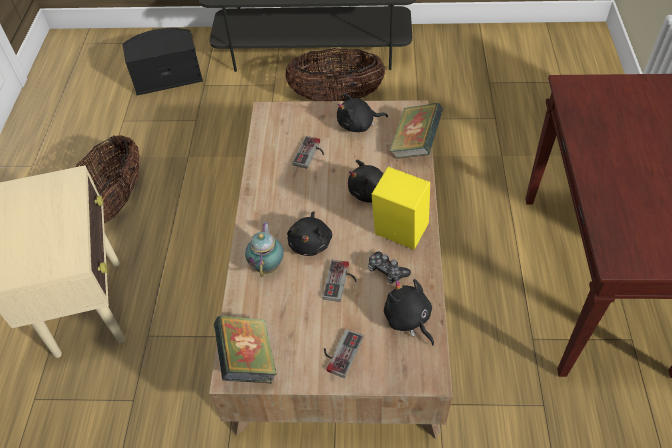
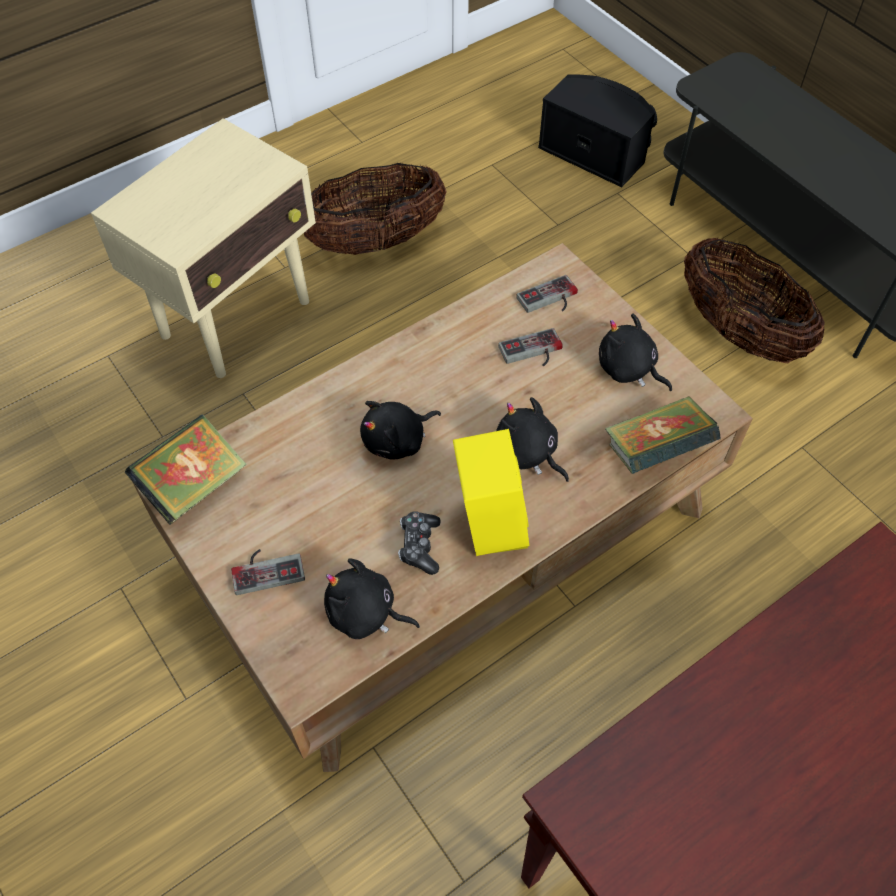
camera: 50 degrees right, 5 degrees up
(267, 265) = (332, 419): teapot -> none
(341, 282) = (365, 508): game controller -> game controller (550, 300)
(408, 319) = (365, 613): black plush toy -> black plush toy turned 90 degrees counterclockwise

